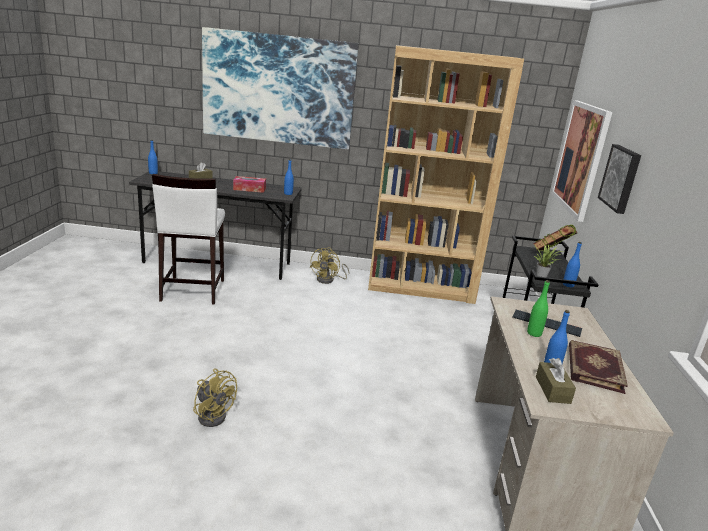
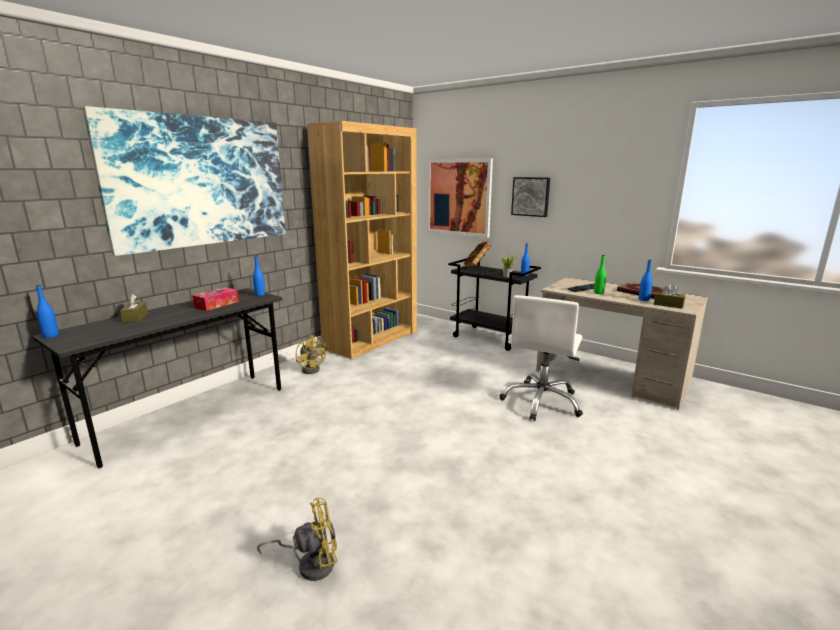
camera: 55 degrees left, 5 degrees down
(192, 290) = (234, 446): white stool -> none
(213, 414) = (496, 485): yellow fan -> yellow fan (310, 563)
(398, 417) = (542, 402): none -> white office chair

